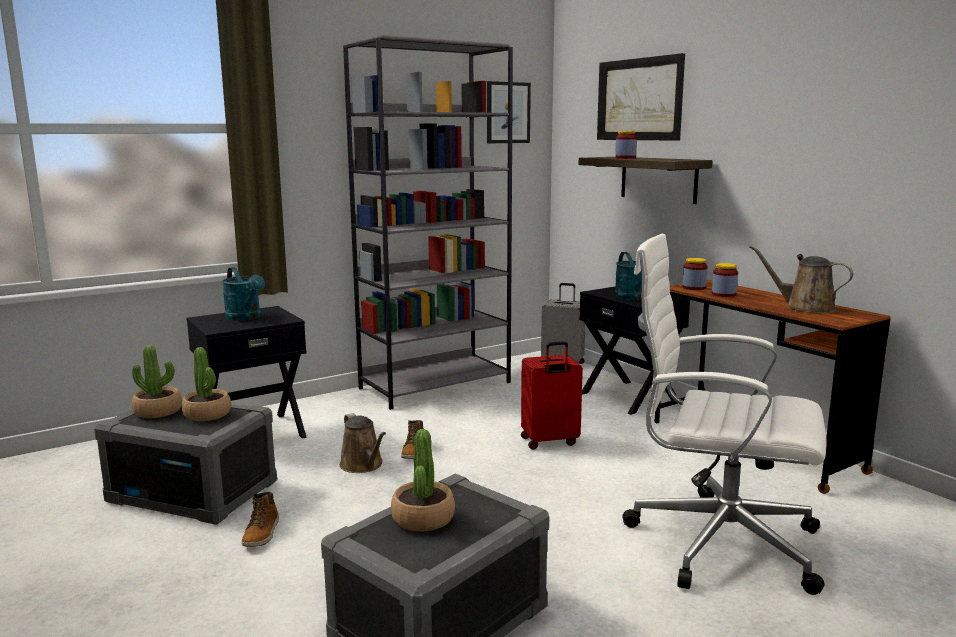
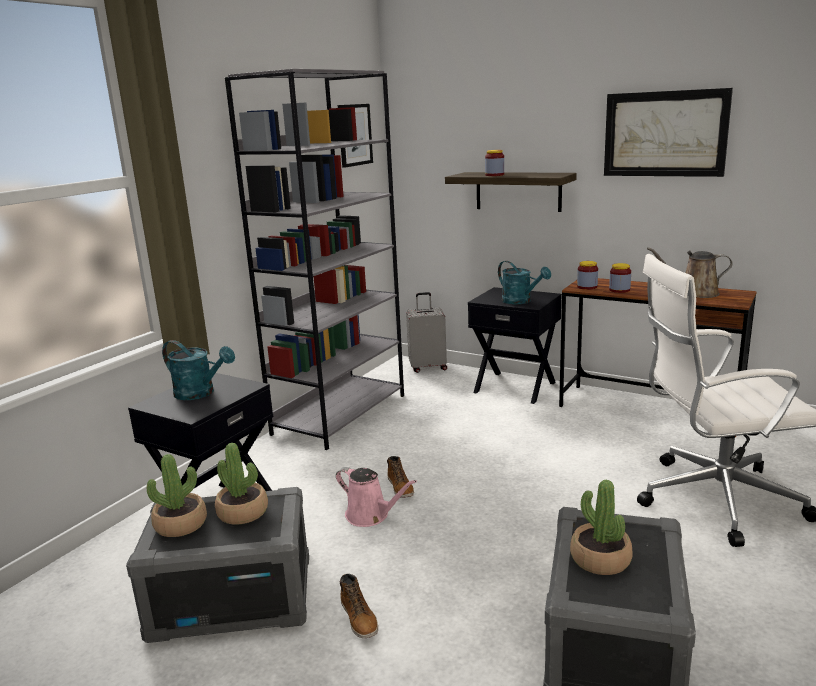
camera: 25 degrees left, 5 degrees up
(363, 465) = (370, 515): brown watering can -> pink watering can
(549, 442) = (501, 446): red suitcase -> none
(639, 99) = (491, 119): picture -> picture (665, 134)

